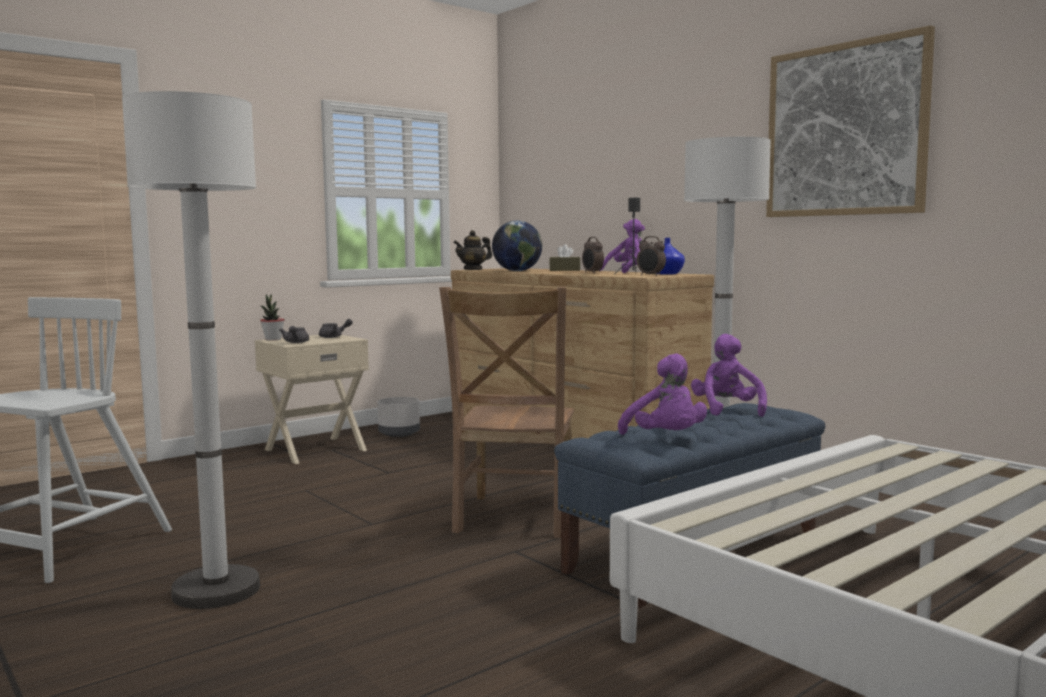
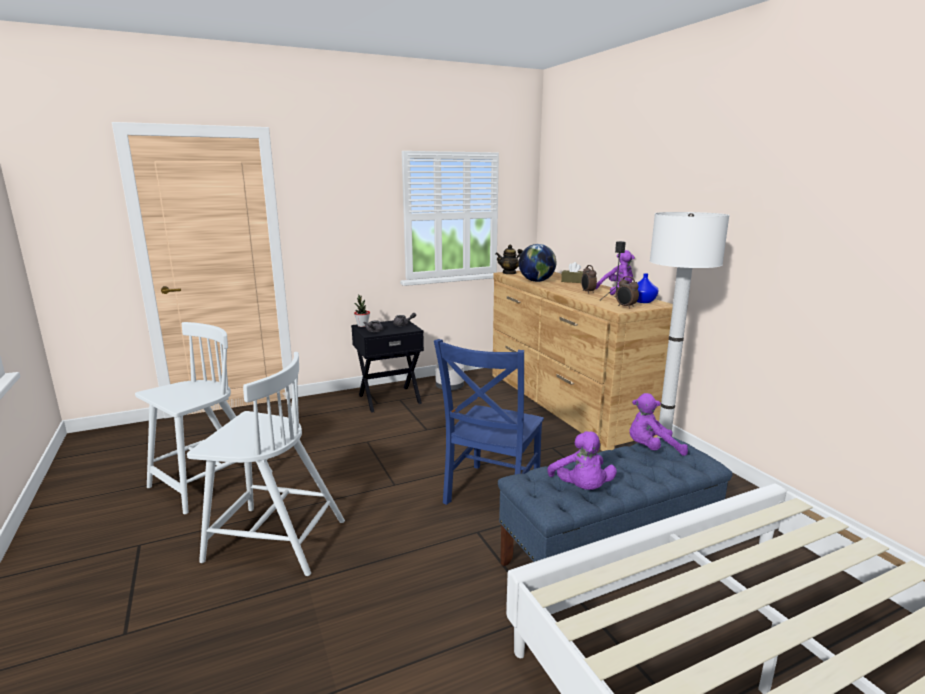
camera: 15 degrees right, 10 degrees up
(216, 590) = (273, 540): white floor lamp -> white chair
(315, 450) = (389, 398): beige nightstand -> black nightstand
(514, 518) = (491, 493): brown chair -> blue chair
(726, 410) = (651, 449): purple plush toy -> purple plush toy turned 105 degrees counterclockwise
(845, 130) = (803, 205): picture -> none

